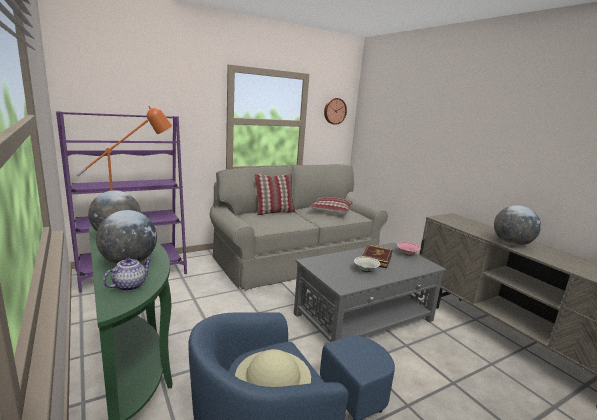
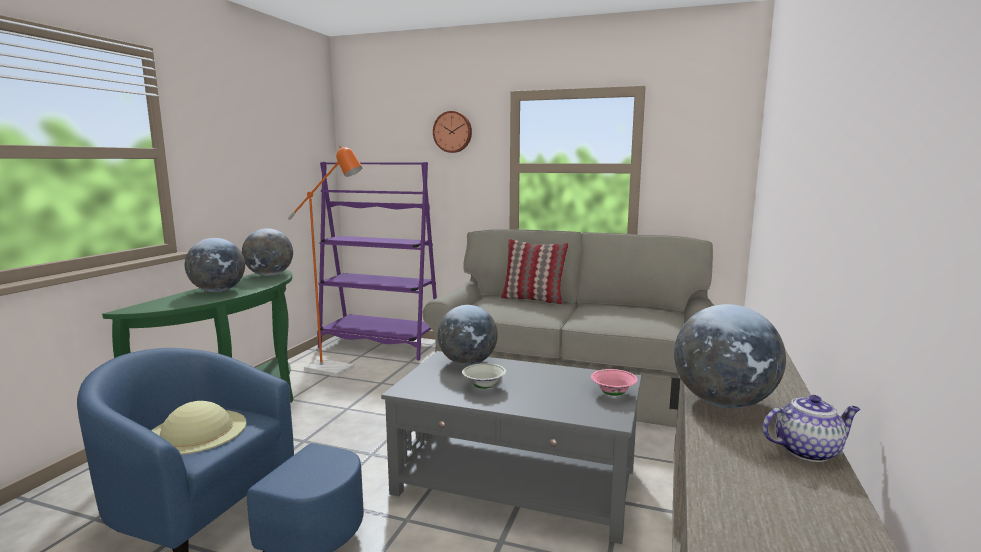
camera: 50 degrees right, 5 degrees down
(130, 285) = (174, 302): teapot -> teapot (808, 450)
(327, 261) = (468, 363): none -> globe
(331, 211) = (624, 312): pillow -> none
(334, 111) = (704, 144): wall clock -> wall clock (453, 132)
(376, 258) = (544, 381): book -> none

